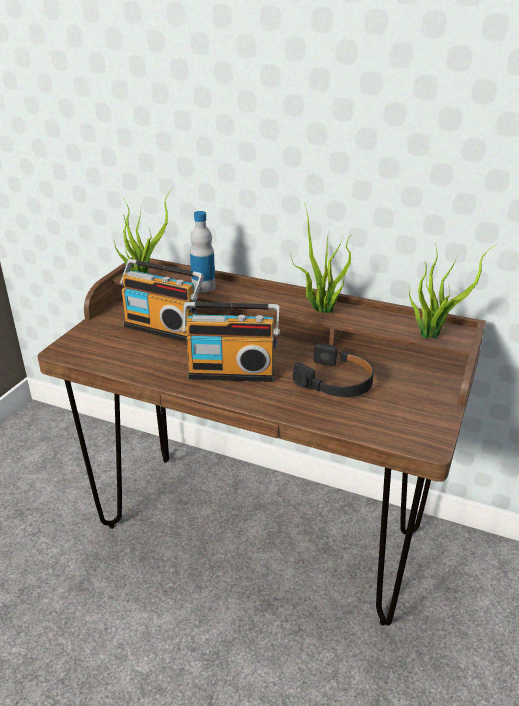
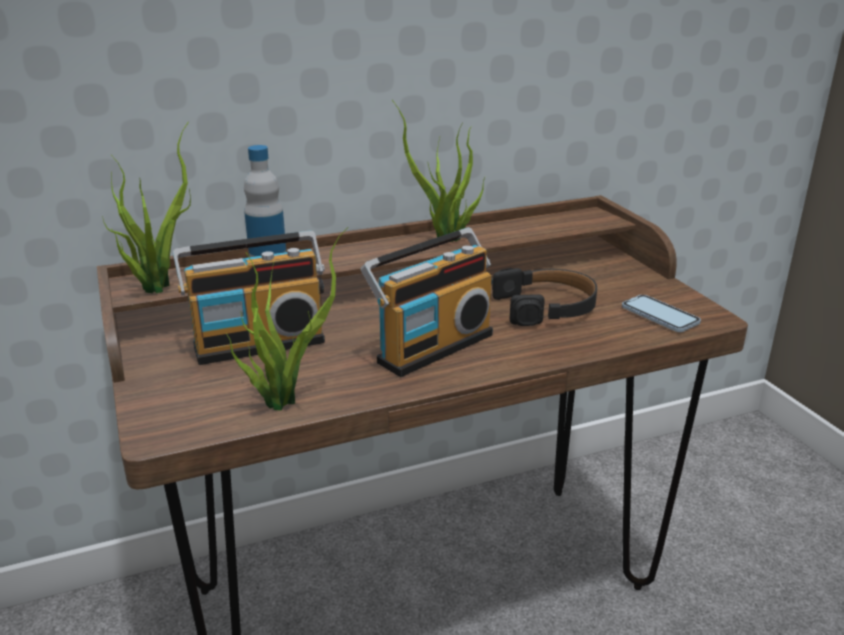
camera: 45 degrees left, 5 degrees down
(395, 424) = (660, 315): none -> phone
(432, 334) = (581, 221): potted plant -> potted plant (284, 399)

